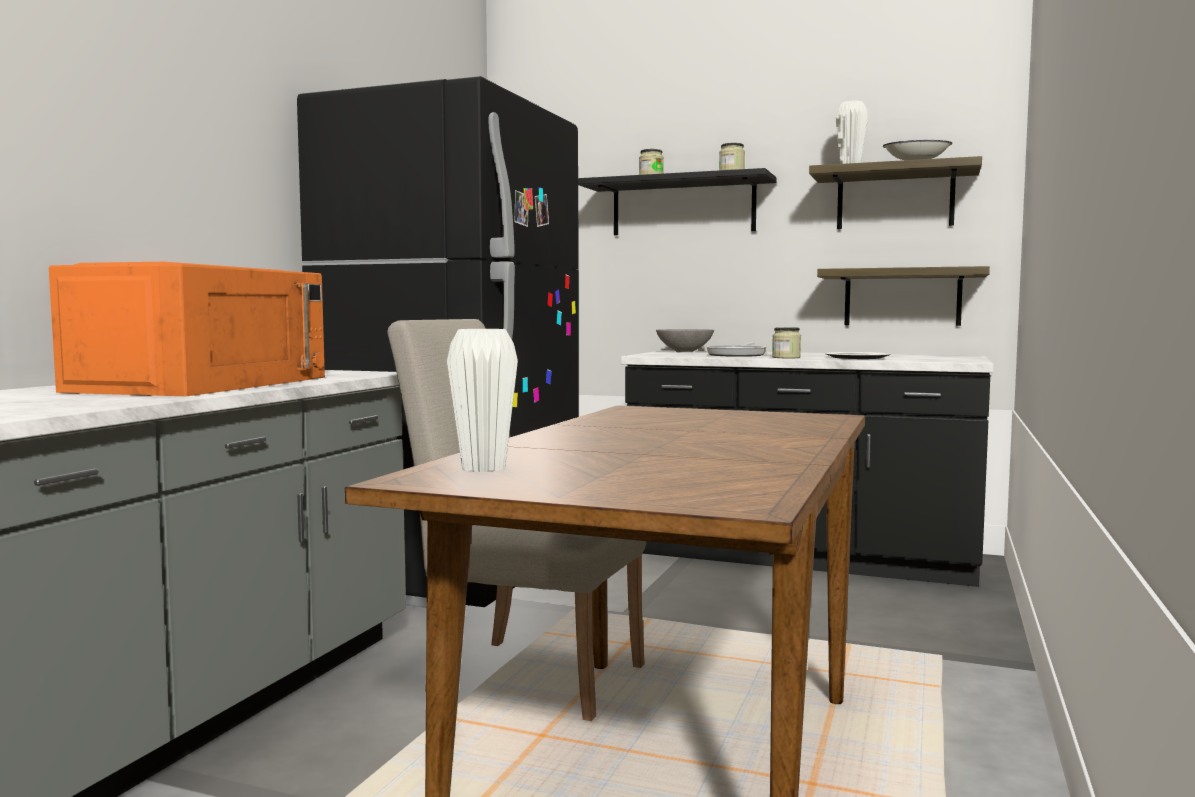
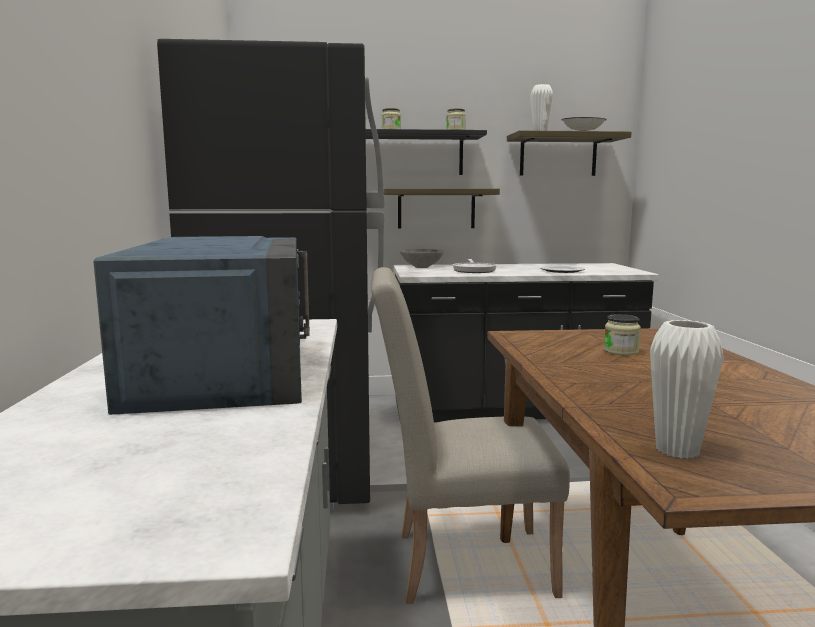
camera: 25 degrees left, 5 degrees up
(204, 384) = (223, 368): orange microwave -> blue microwave
(786, 357) = (520, 273): jar -> jar (621, 351)
(902, 298) = (561, 224): shelf -> shelf (436, 208)

